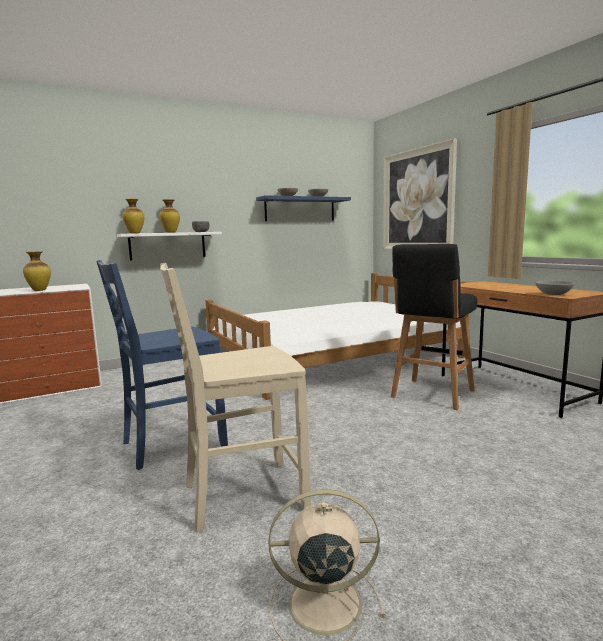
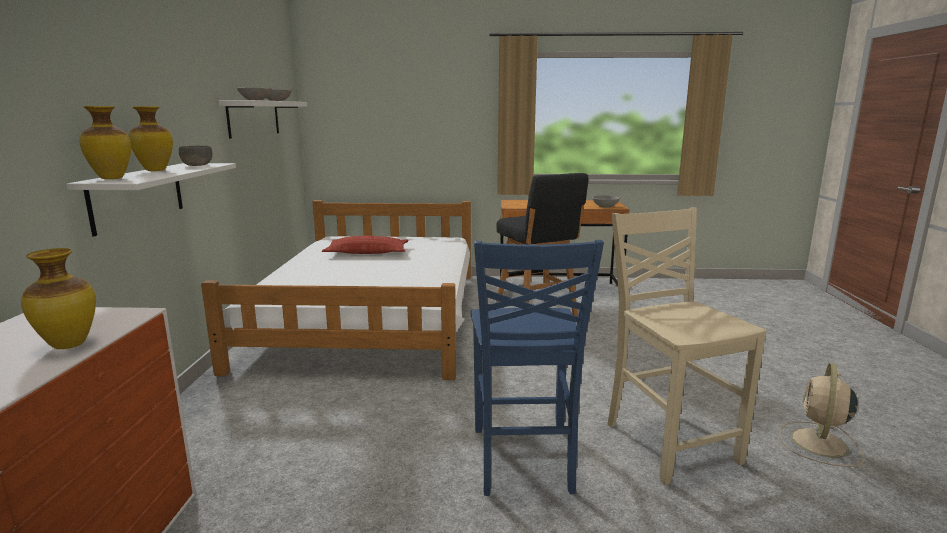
camera: 60 degrees left, 5 degrees up
(241, 495) = (668, 442): beige chair -> beige chair turned 150 degrees clockwise
(300, 209) = (254, 118): blue shelf -> white shelf
(353, 310) = (367, 252): none -> pillow
(417, 200) = (384, 111): picture -> none

